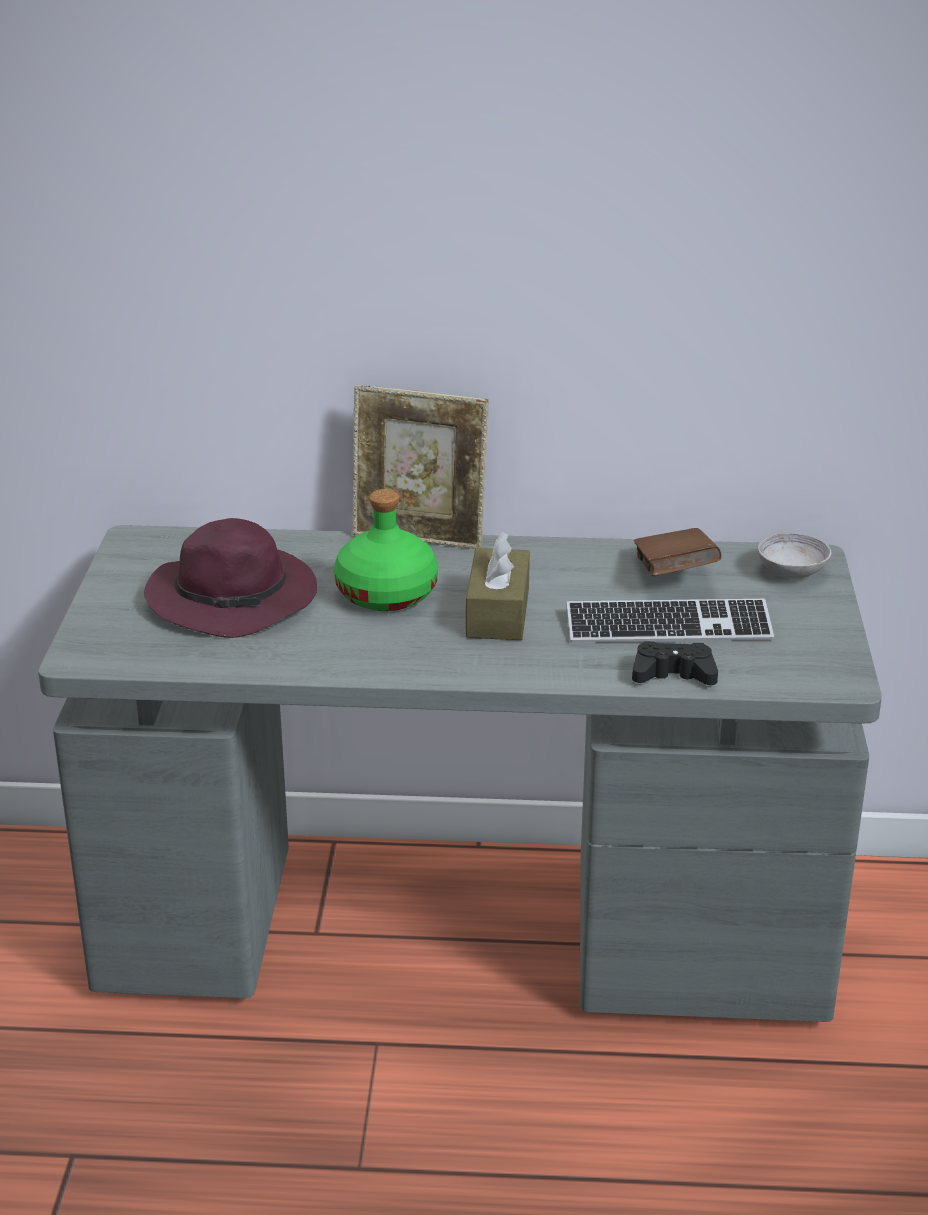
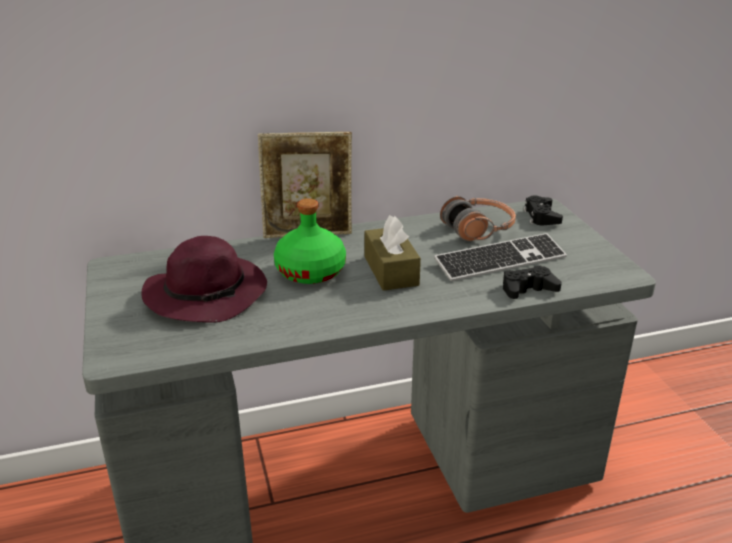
camera: 20 degrees left, 0 degrees up
(674, 575) = (478, 229): brown book -> headphones
(792, 572) = (541, 216): grey bowl -> black game controller

